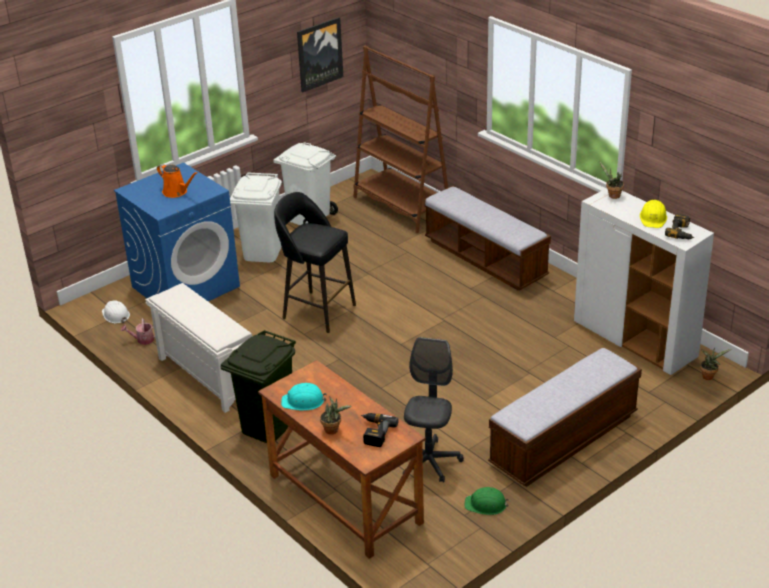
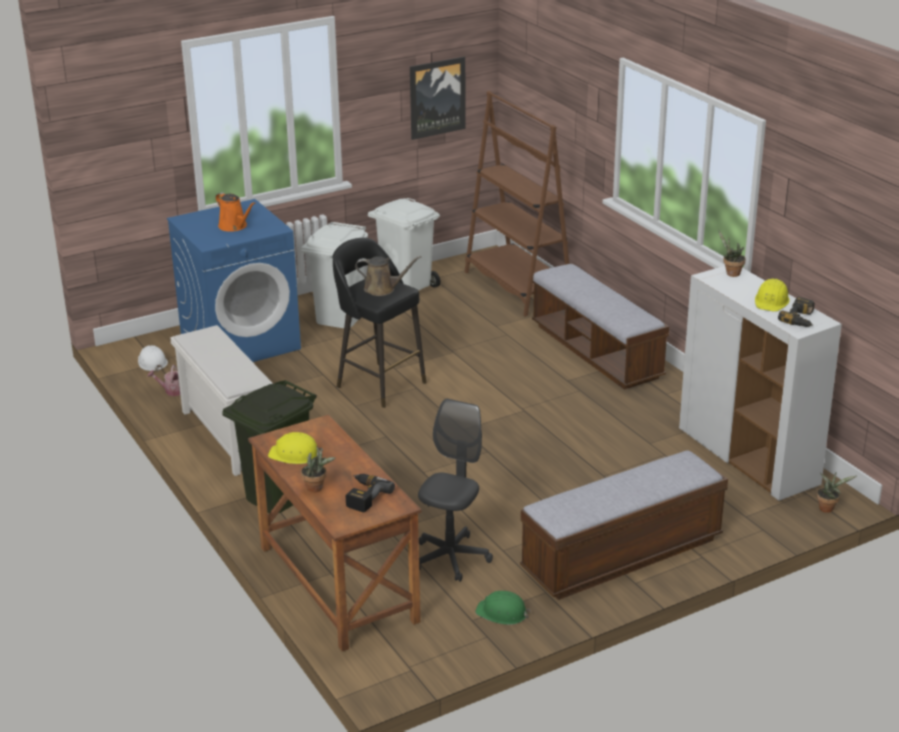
camera: 10 degrees right, 5 degrees down
(303, 401) = (295, 454): turquoise hard hat -> yellow hard hat
(318, 235) = (382, 289): none -> brown watering can

